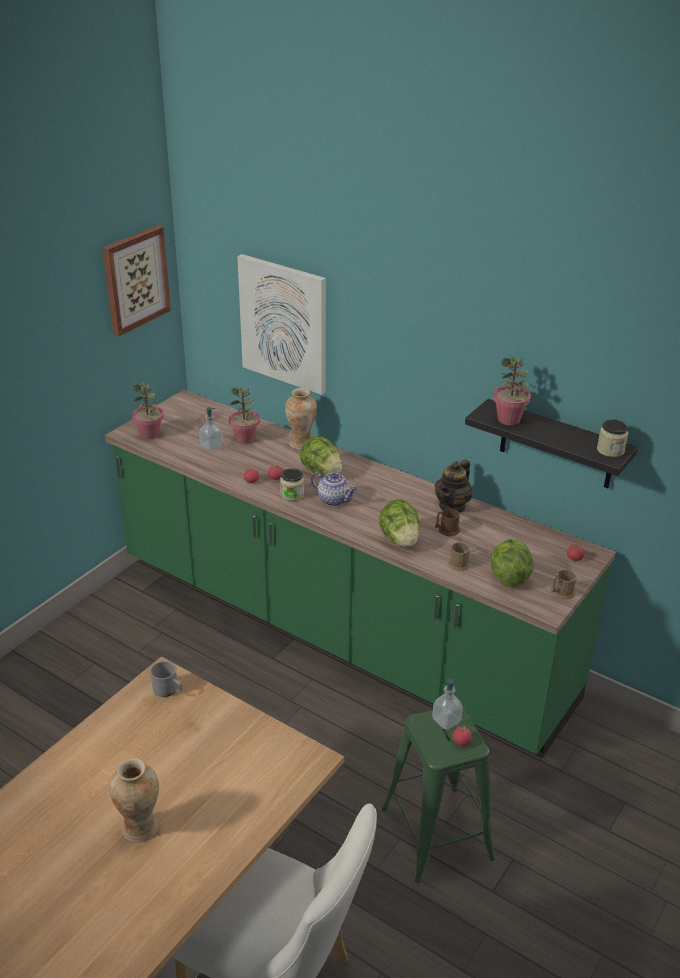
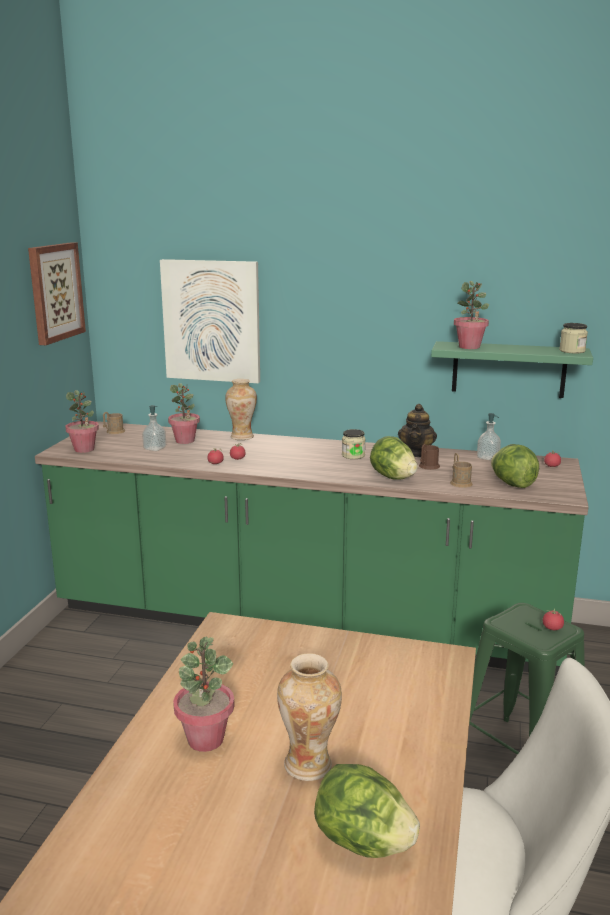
camera: 20 degrees left, 15 degrees down
(86, 783) = (205, 739): none -> potted plant
(168, 690) = (241, 636): grey mug -> none
(292, 494) = (263, 466): jar -> jar (353, 455)
(321, 472) = (277, 450): lettuce -> lettuce (363, 842)
(334, 500) = (307, 463): teapot -> none
(446, 720) = (523, 616): soap dispenser -> soap dispenser (488, 458)
(556, 445) = (508, 369): black shelf -> green shelf
(561, 593) = (566, 486): brown mug -> brown mug (113, 432)

